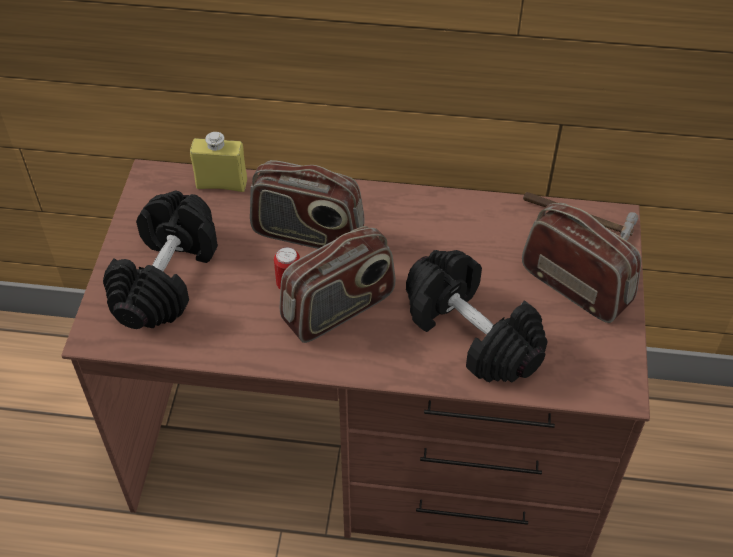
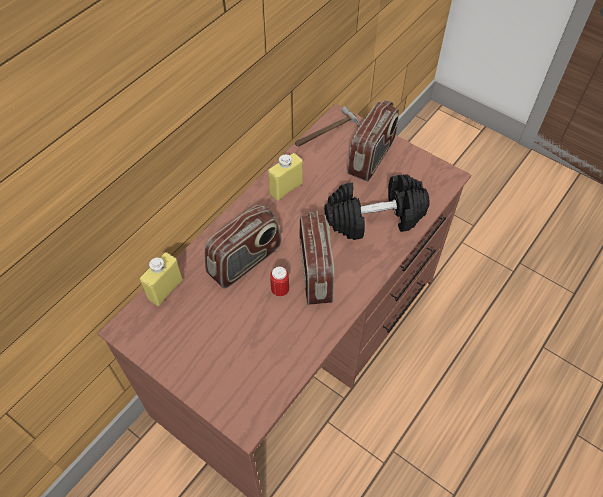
camera: 60 degrees left, 5 degrees up
(166, 279) = (226, 358): black dumbbell -> none
(446, 221) = (286, 188): none -> yellow bottle
(575, 286) = (371, 157): radio -> radio turned 135 degrees clockwise

